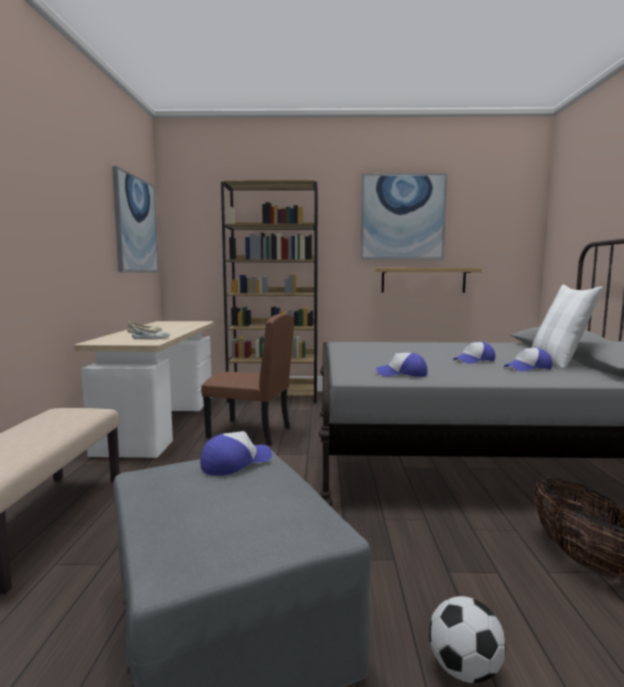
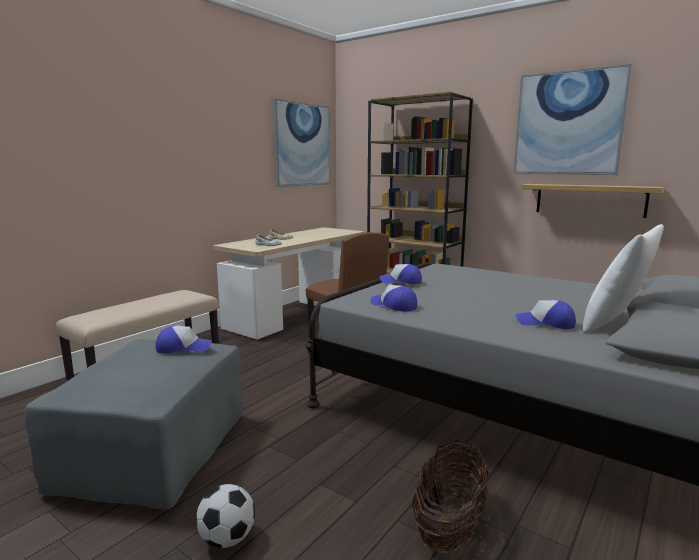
camera: 35 degrees right, 5 degrees up
(474, 361) = (512, 305): cap -> cap (401, 281)

